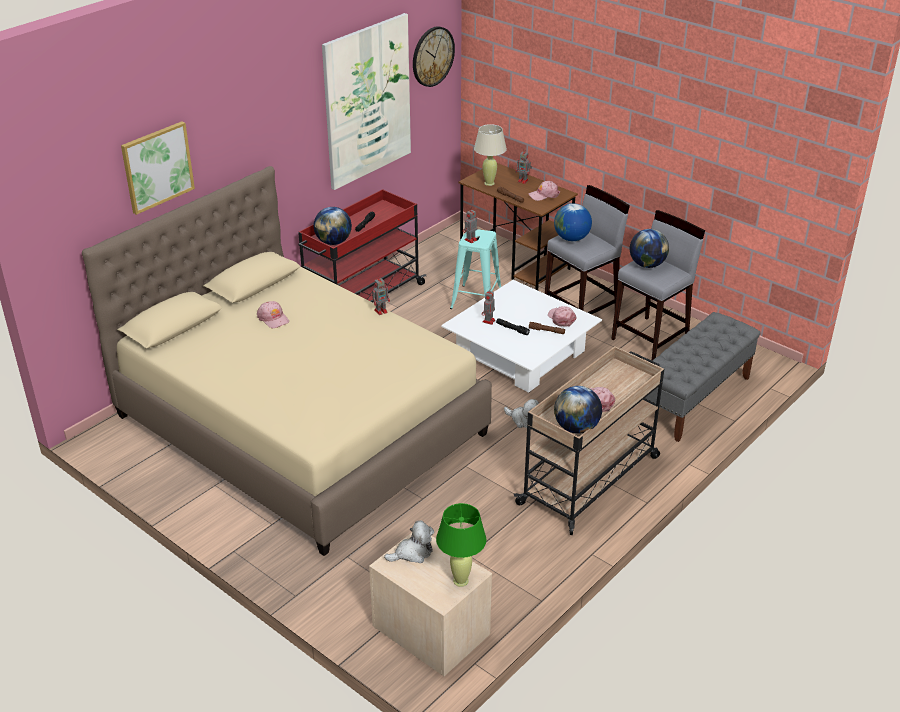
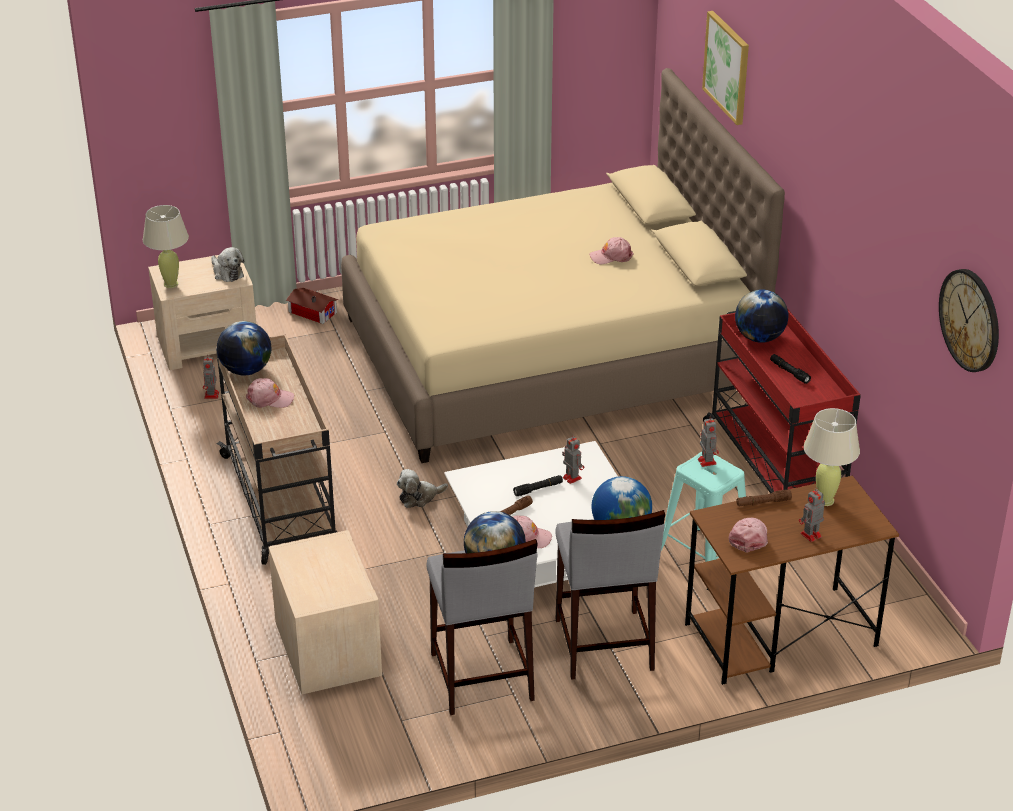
camera: 120 degrees right, 0 degrees up
(327, 585) = (312, 311): none -> toy house
(367, 101) = (888, 264): picture -> none
(381, 311) = (565, 321): toy robot -> toy robot (211, 395)
(412, 553) = (227, 273): plush toy -> plush toy turned 45 degrees counterclockwise
(460, 581) = (171, 284): green table lamp -> beige table lamp
(693, 399) = (327, 647): grey bench -> beige nightstand

